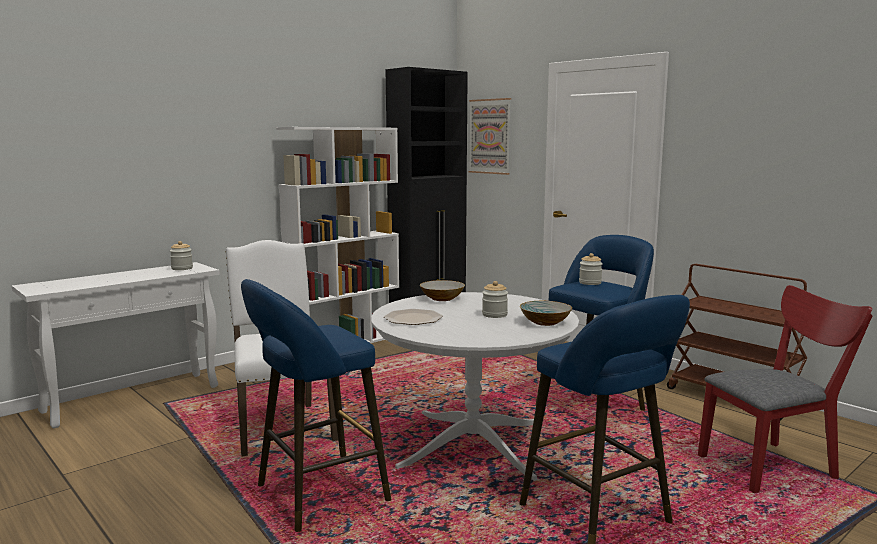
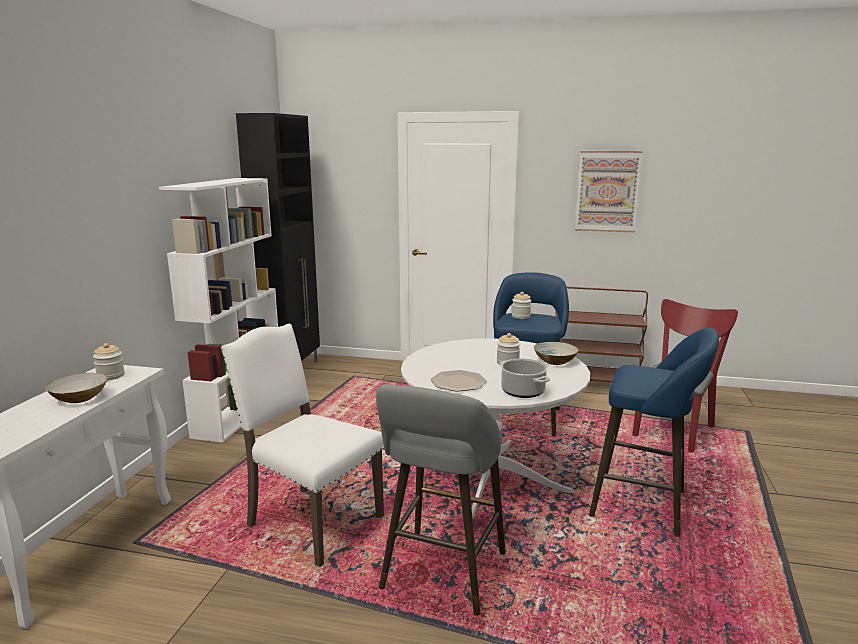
camera: 35 degrees left, 5 degrees up
(315, 496) = (441, 575): blue stool -> grey stool
(441, 299) = (434, 355): bowl -> bowl (79, 398)
(452, 335) = (522, 391): none -> cooking pot
(490, 136) = (330, 180): picture -> picture (607, 191)

